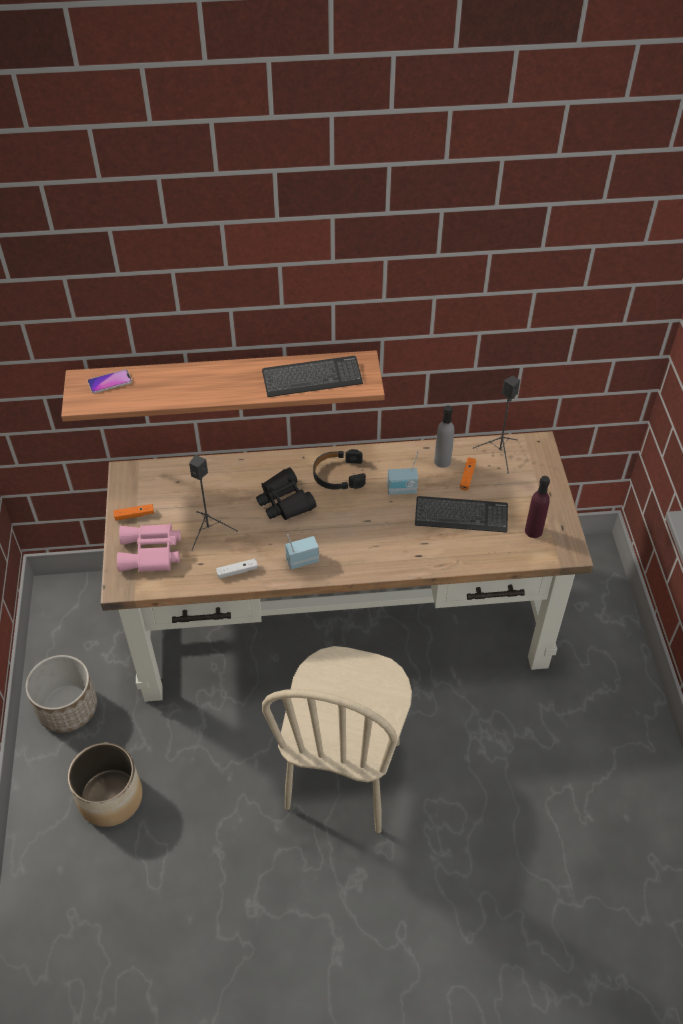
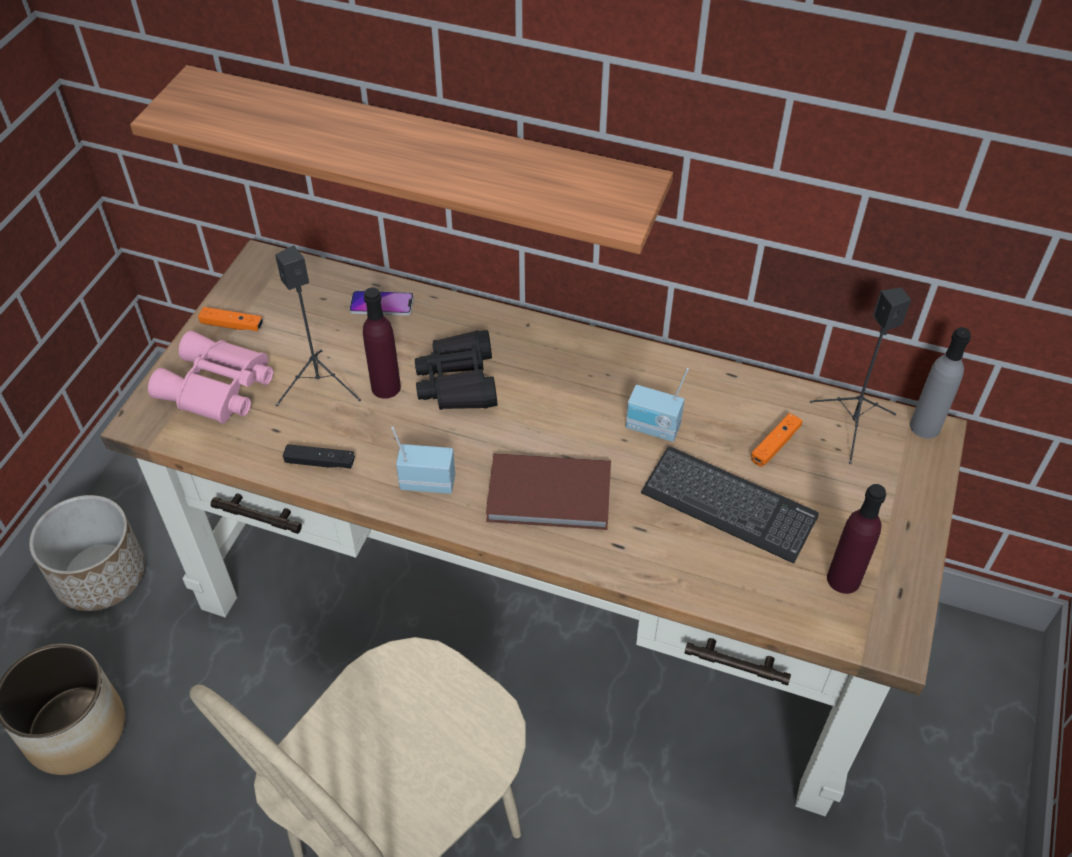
camera: 25 degrees right, 0 degrees up
(110, 382) = (232, 98): phone -> phone (381, 304)
(237, 571) = (320, 462): white game controller -> black game controller
(247, 519) = (386, 387): none -> purple bottle
(312, 378) = (537, 183): keyboard -> none
(338, 475) = (565, 370): black headphones -> none
(370, 544) = (550, 496): none -> brown book
(442, 461) = (746, 405): grey bottle -> grey bottle (925, 426)

